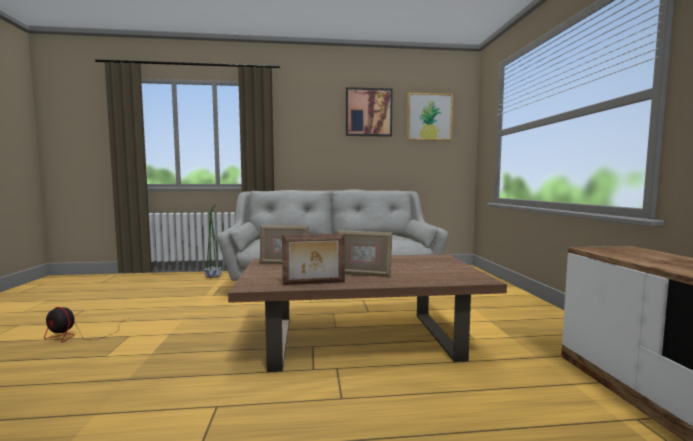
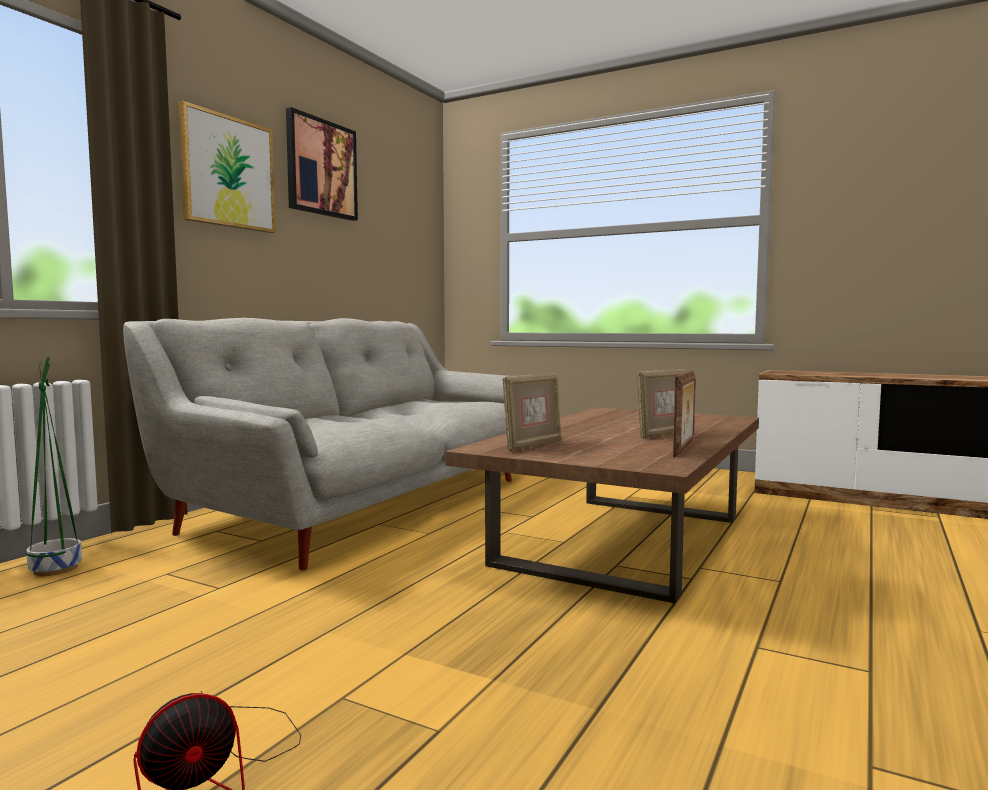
camera: 55 degrees left, 0 degrees up
(429, 117) = (396, 195): picture -> picture (228, 172)

